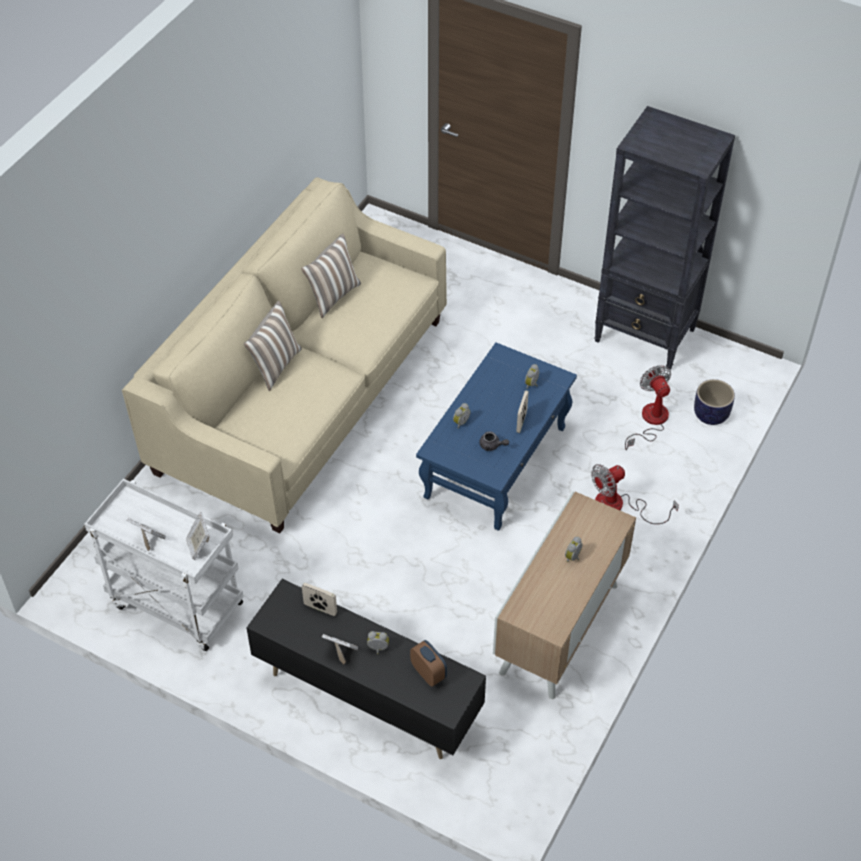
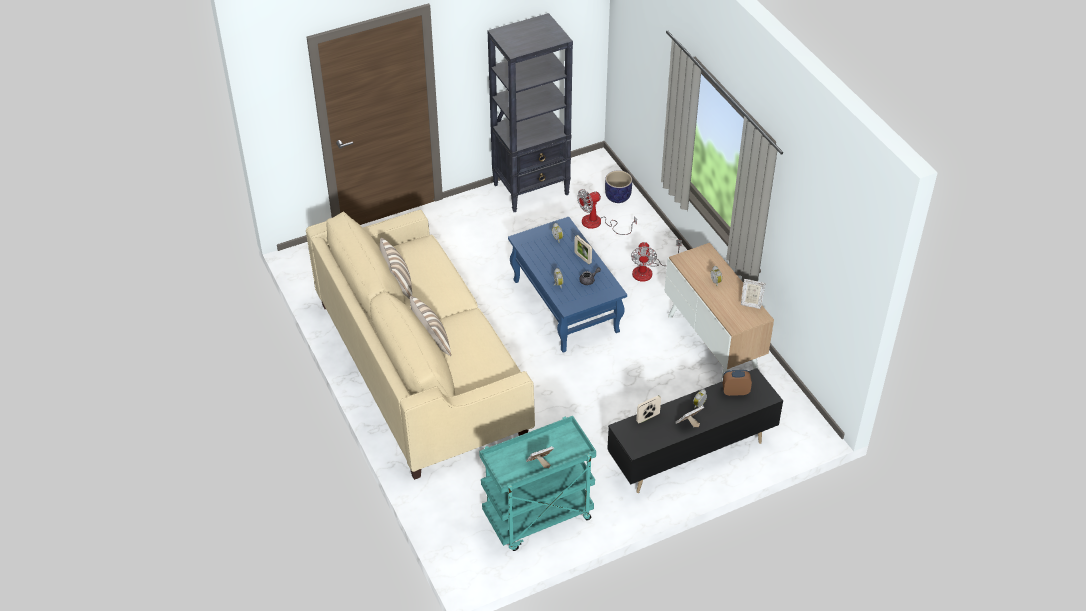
camera: 55 degrees left, 5 degrees down
(174, 604) = (538, 518): white cart -> turquoise cart
(199, 546) = (567, 440): picture frame -> picture frame (751, 302)
(650, 421) = (598, 224): fan -> fan turned 45 degrees counterclockwise

